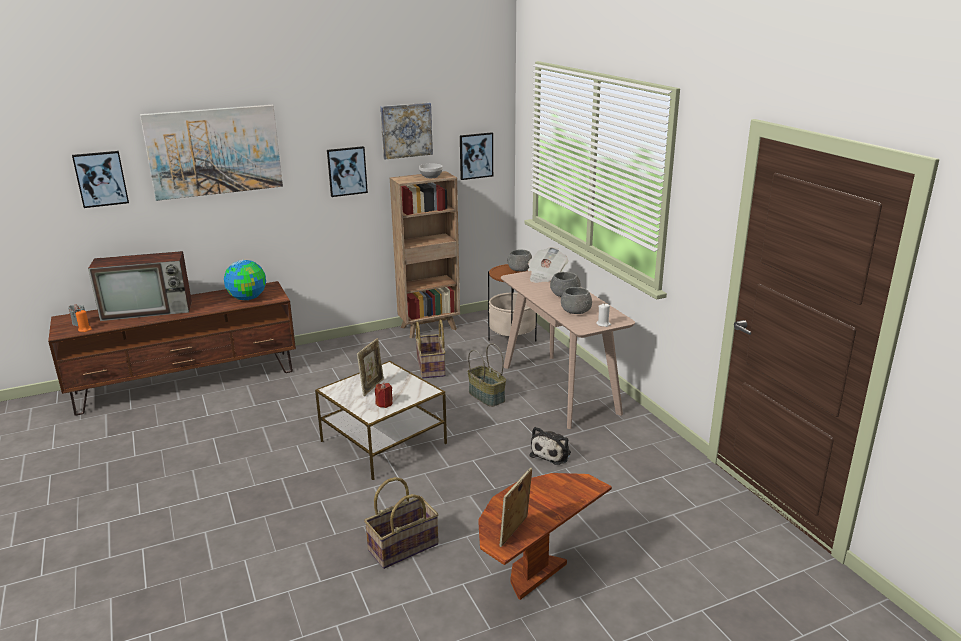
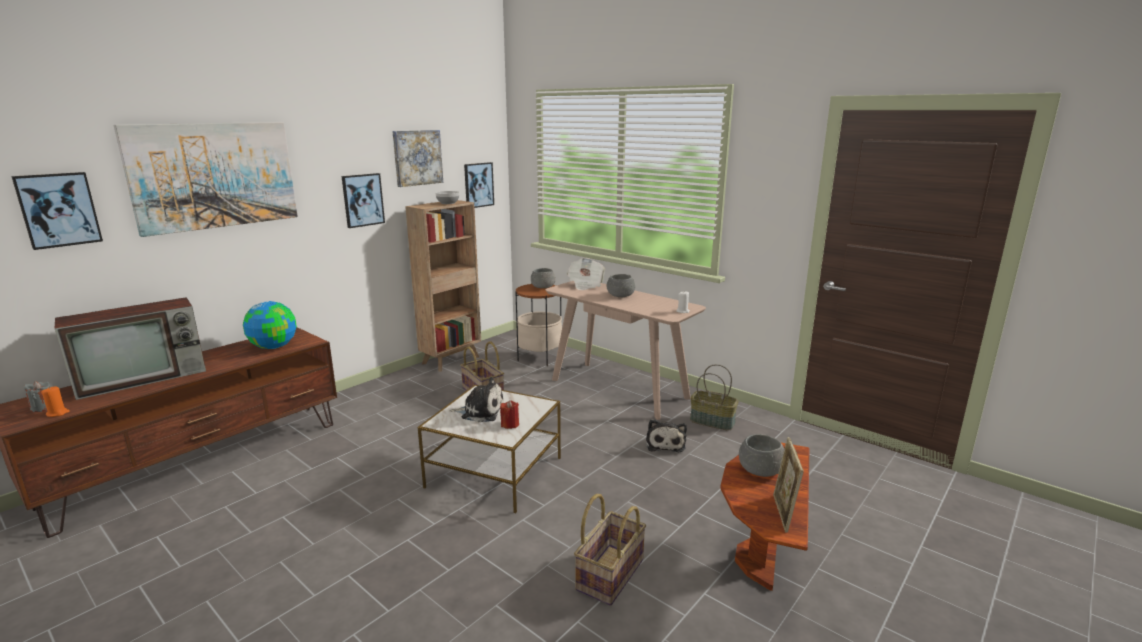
camera: 25 degrees left, 5 degrees down
(372, 387) = (480, 411): picture frame -> plush toy
(487, 396) = (560, 407): basket -> basket (713, 421)
(575, 311) = (646, 305): grey bowl -> grey bowl (761, 470)

